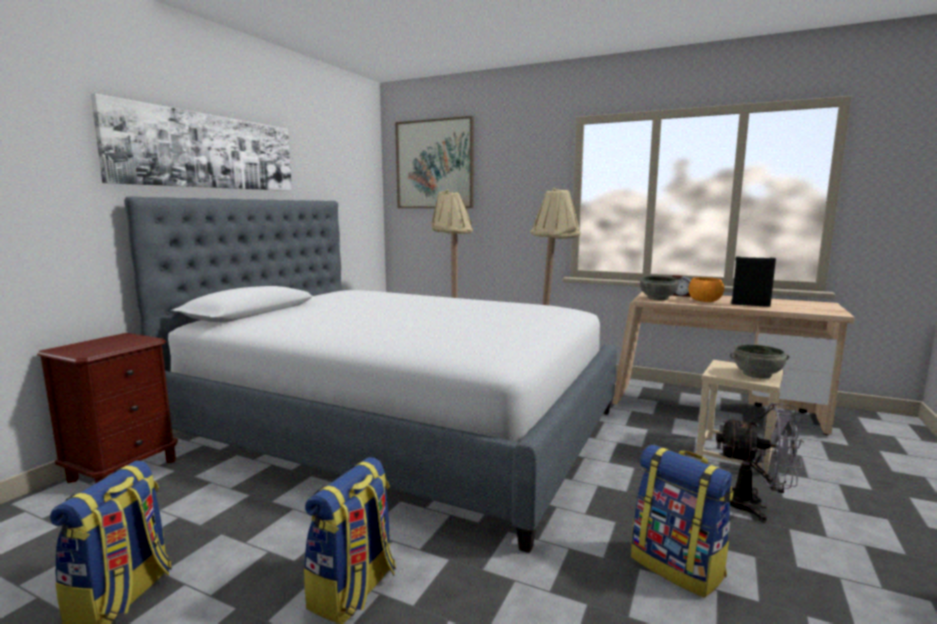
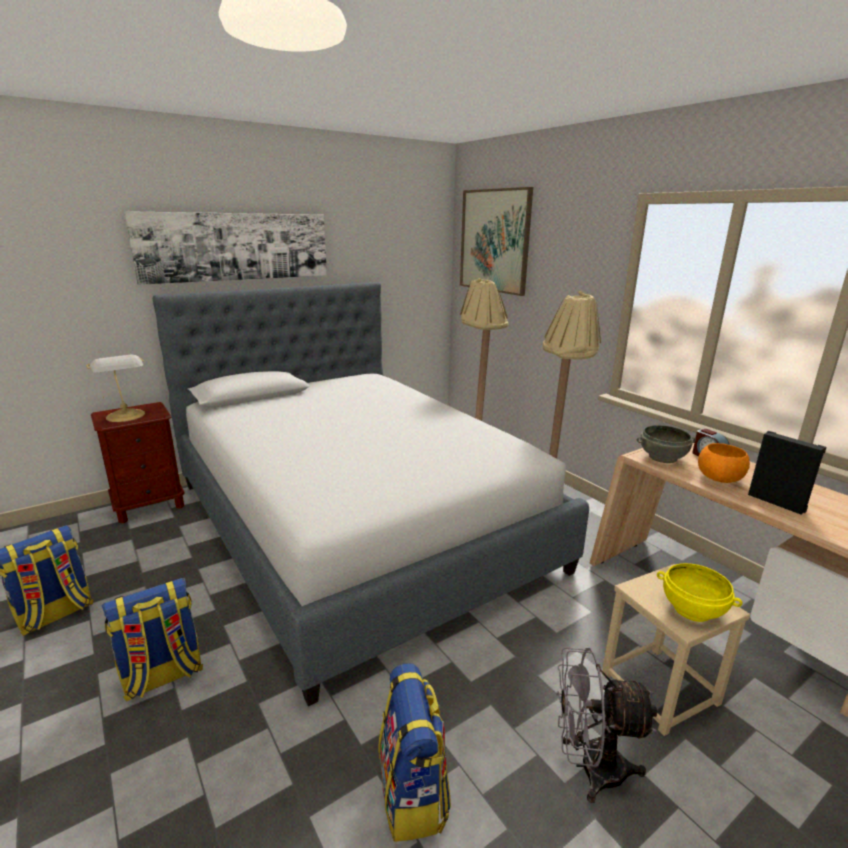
camera: 30 degrees right, 10 degrees up
(103, 346) = (126, 416): none -> table lamp
(753, 506) = (590, 768): grey fan -> grey fan turned 135 degrees clockwise
(757, 374) = (692, 610): grey bowl -> yellow bowl

